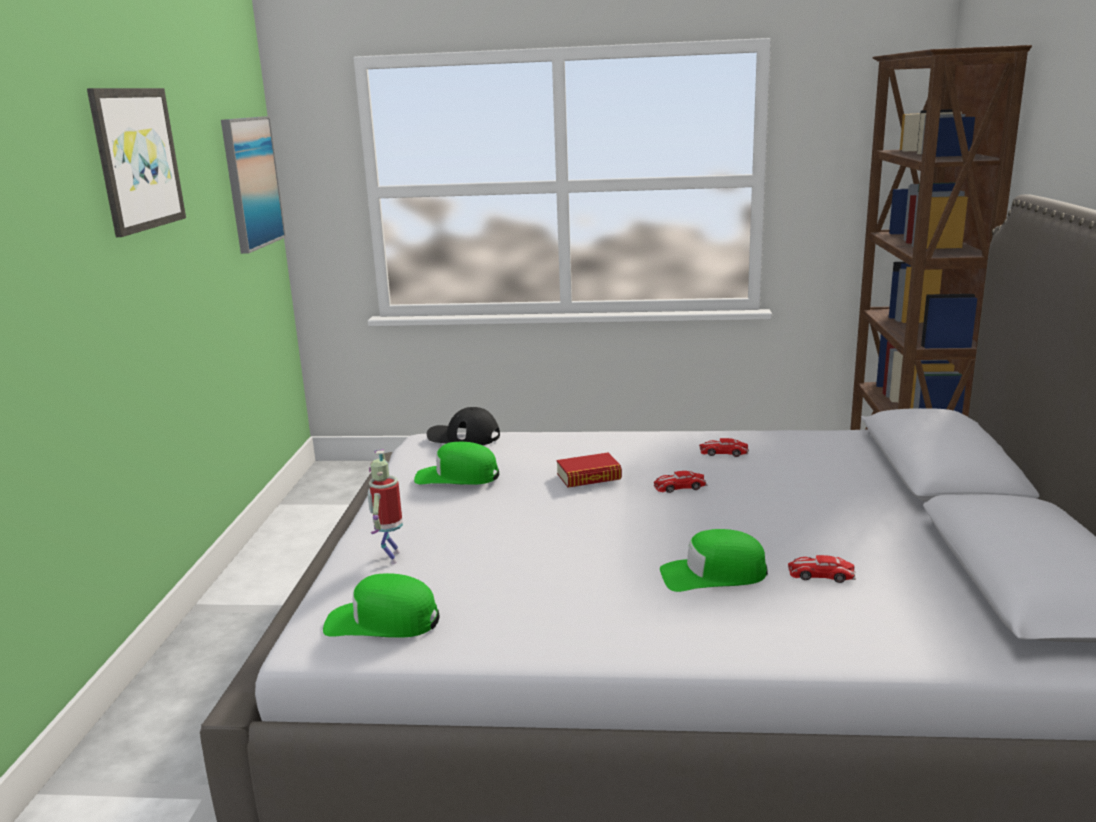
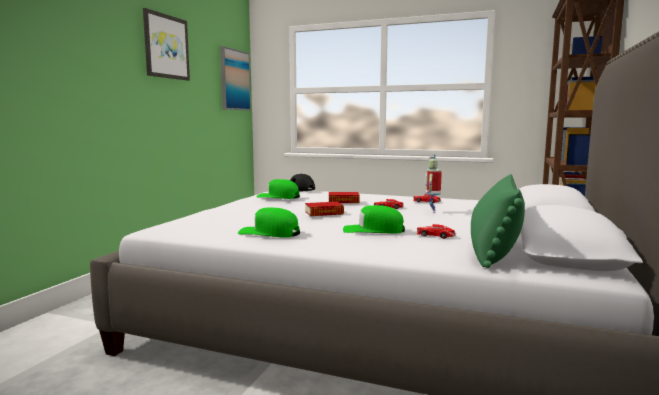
camera: 15 degrees right, 10 degrees down
(382, 622) = (190, 227): green cap -> green cap (269, 233)
(391, 557) = (218, 213): toy robot -> toy robot (432, 211)
(585, 525) = (324, 213): none -> book
(930, 595) = (494, 246): none -> green pillow

